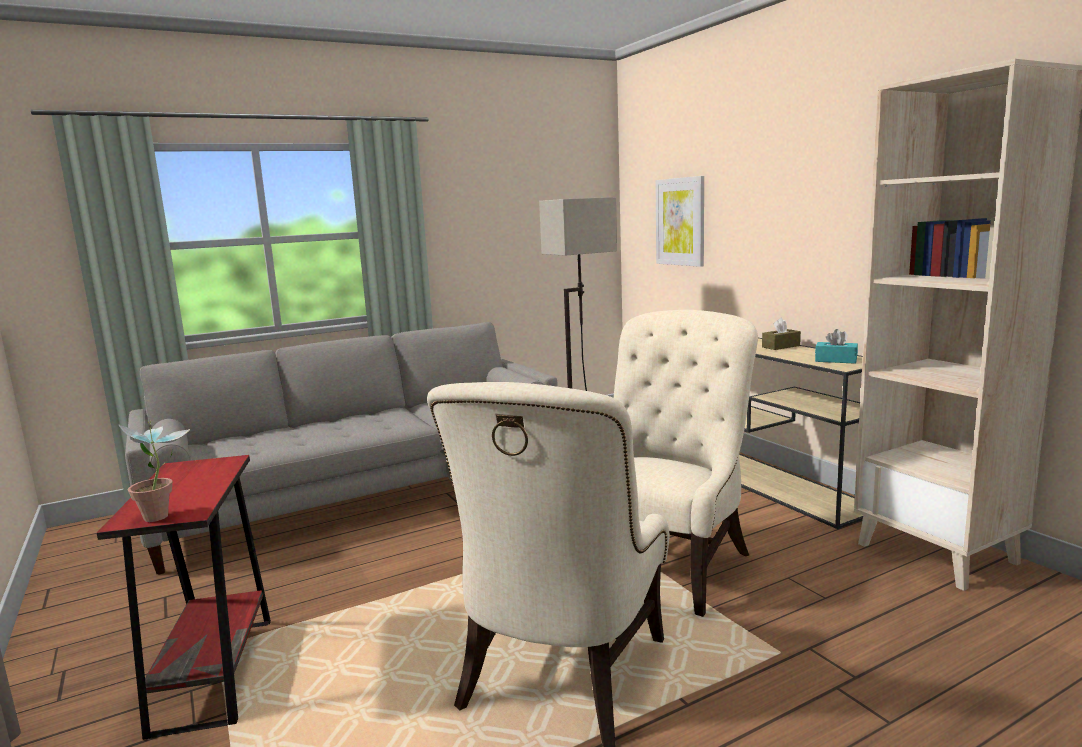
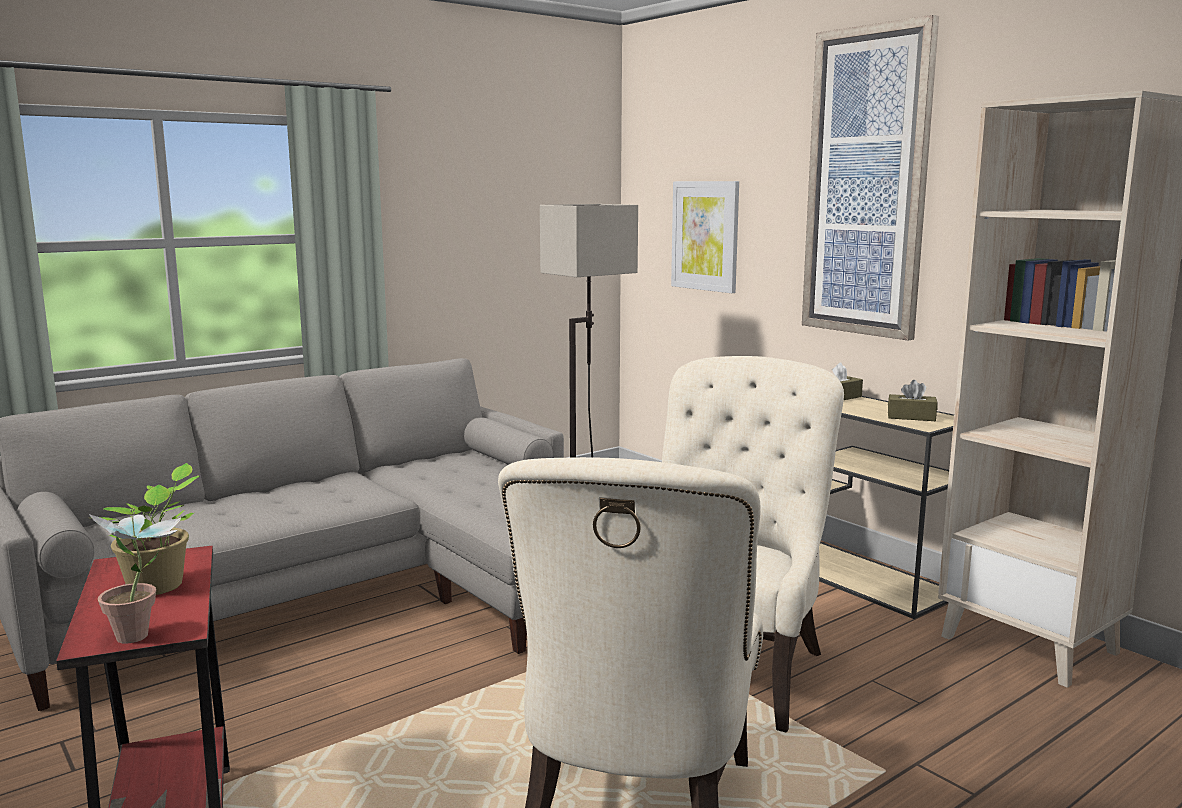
camera: 10 degrees left, 0 degrees up
(196, 482) = (160, 586): none -> potted plant
(802, 169) = (867, 183): none -> picture
(835, 360) = (911, 417): turquoise tissue box -> brown tissue box

